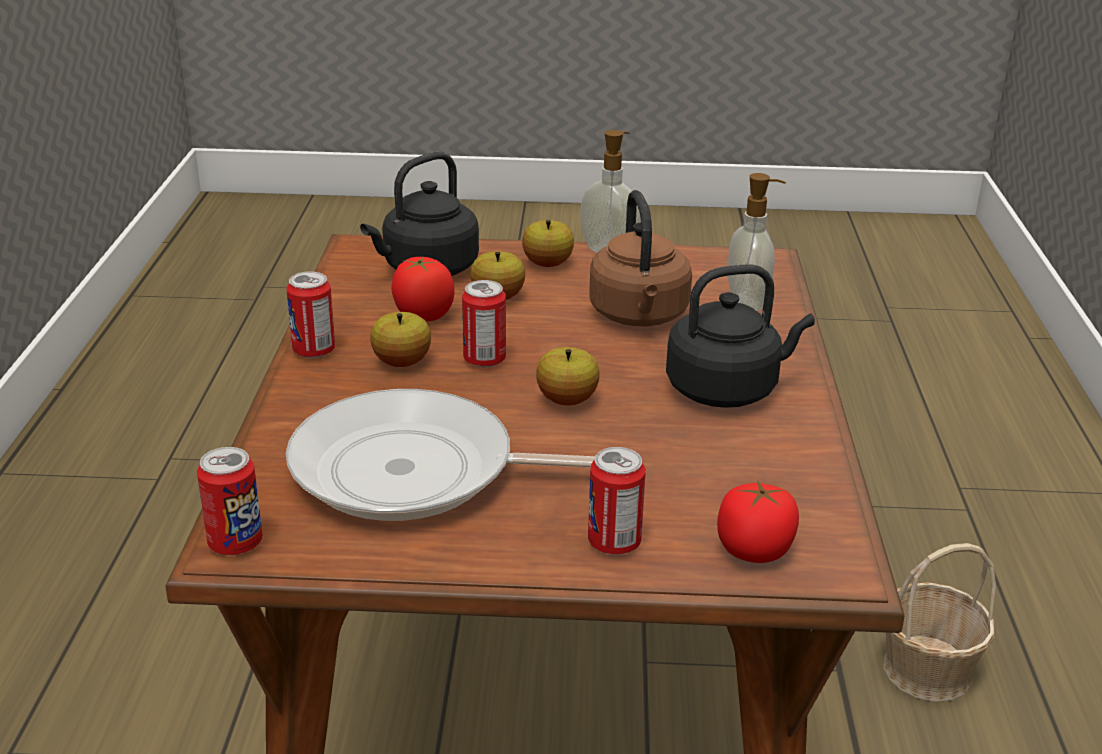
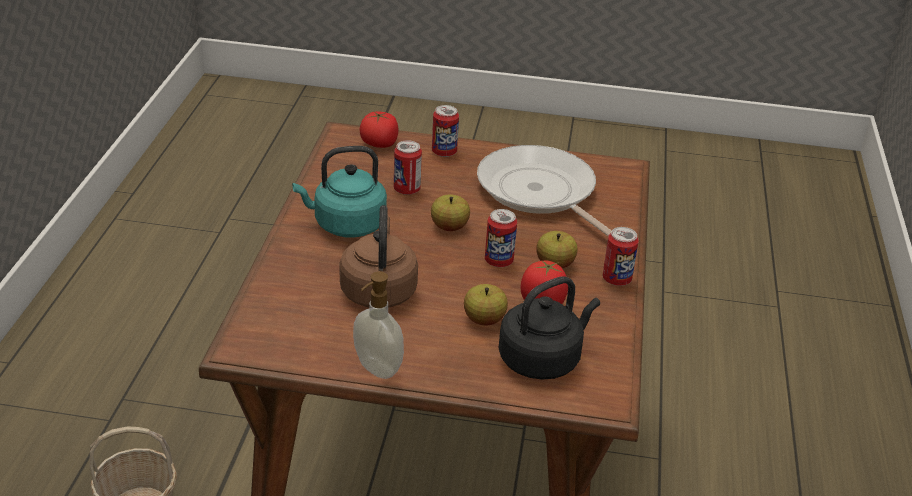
camera: 175 degrees left, 5 degrees up
(235, 544) = (623, 168): can -> can (406, 190)
(416, 472) = (540, 193): frying pan -> frying pan turned 135 degrees counterclockwise
(547, 264) = (436, 357): apple -> none
(727, 389) = (346, 225): black kettle -> turquoise kettle
(749, 303) = (287, 296): soap dispenser -> none

